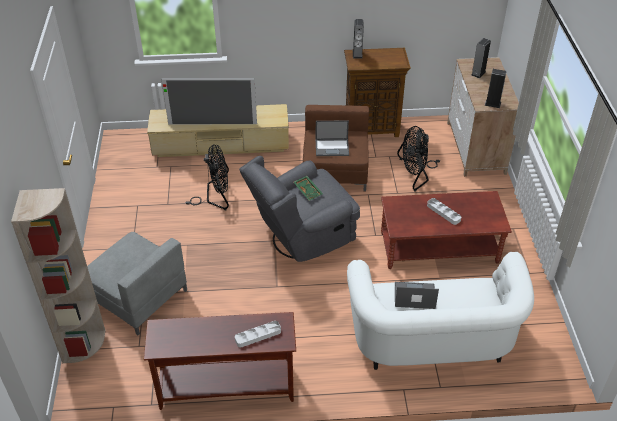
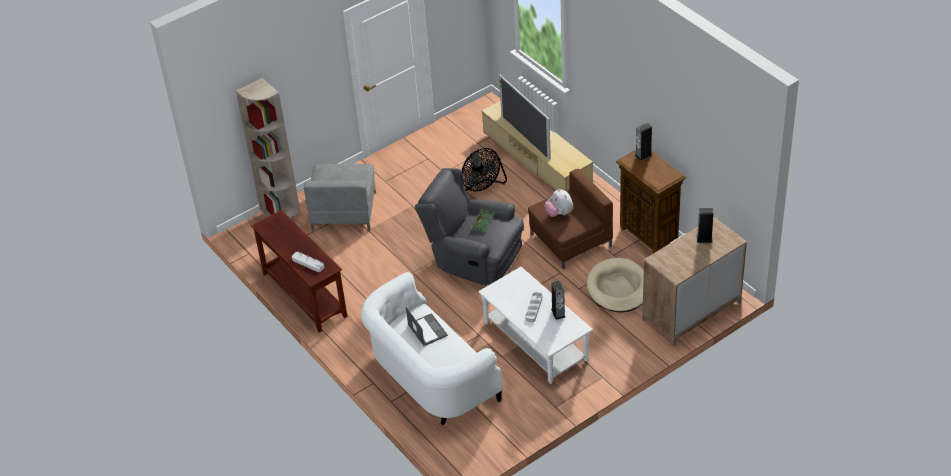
camera: 60 degrees right, 0 degrees up
(332, 147) = (559, 213): laptop -> plush toy
(416, 172) = (618, 288): black fan -> beige dog bed
(438, 247) = (535, 341): brown coffee table -> white coffee table
(492, 104) = (665, 265): speaker -> speaker (558, 313)

